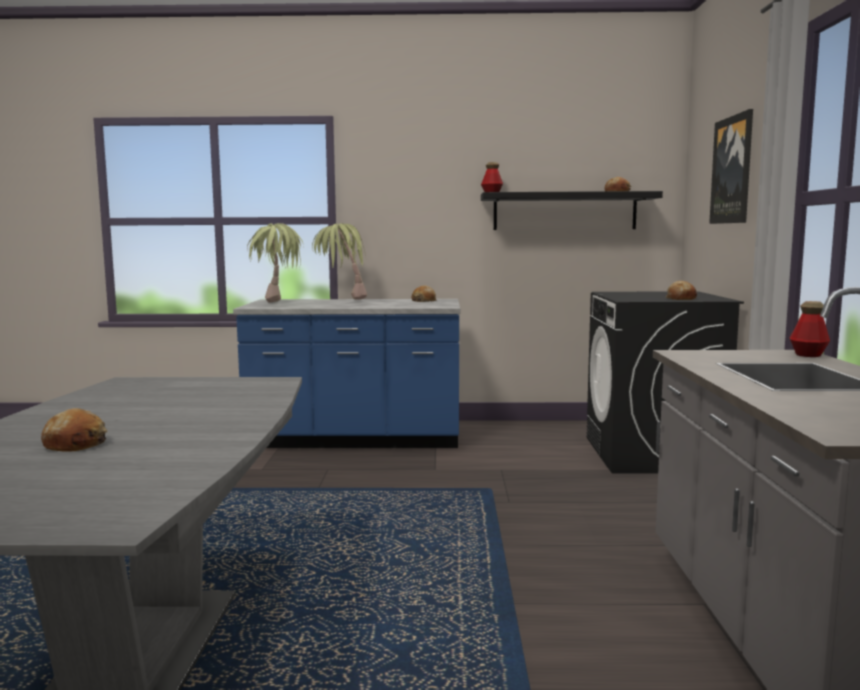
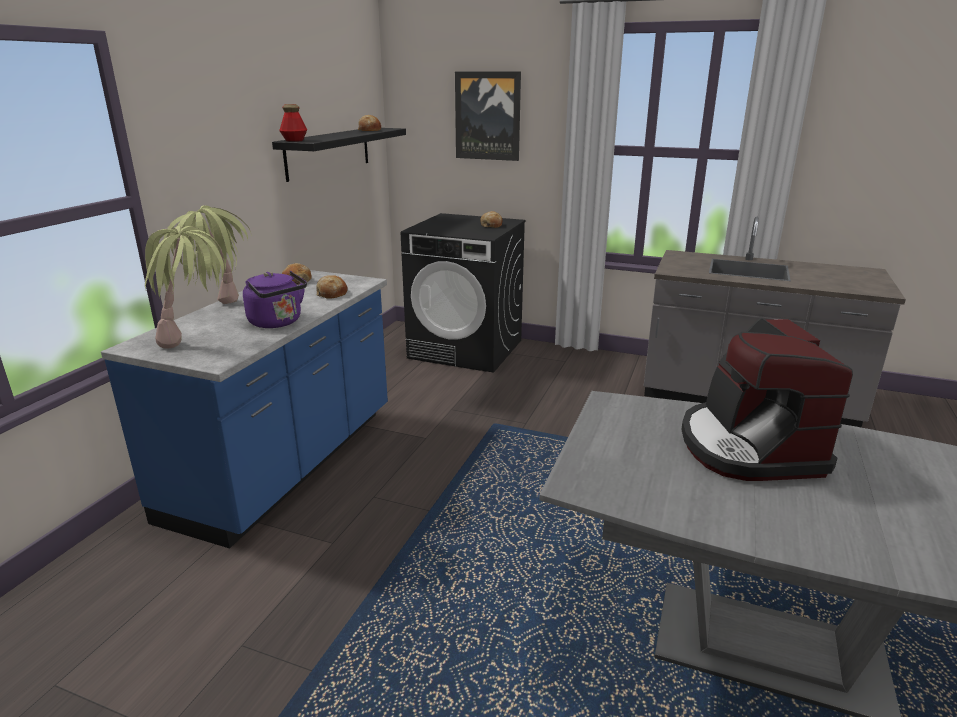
camera: 70 degrees left, 15 degrees up
(76, 444) = (869, 501): bread -> bread (332, 294)
(191, 413) = (748, 447): none -> coffee machine
(327, 306) = (278, 323): none -> purple kettle
(808, 355) = (686, 254): bottle -> none

